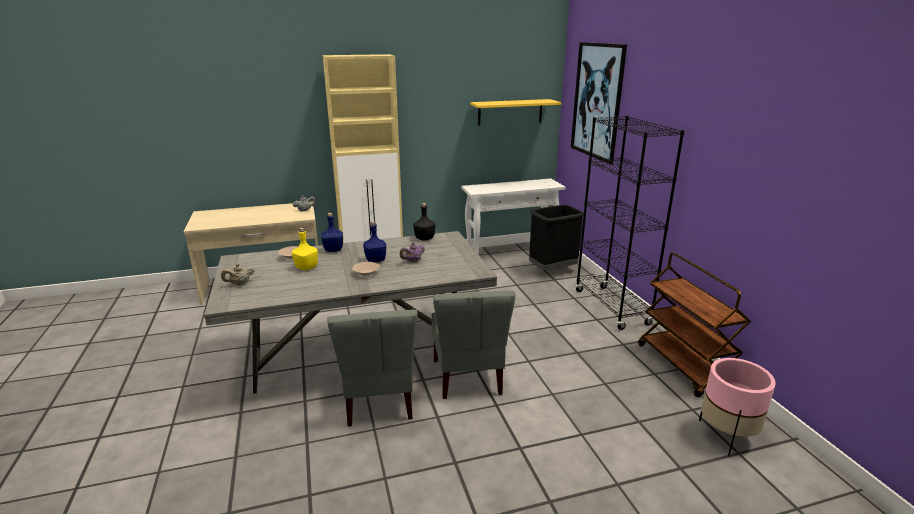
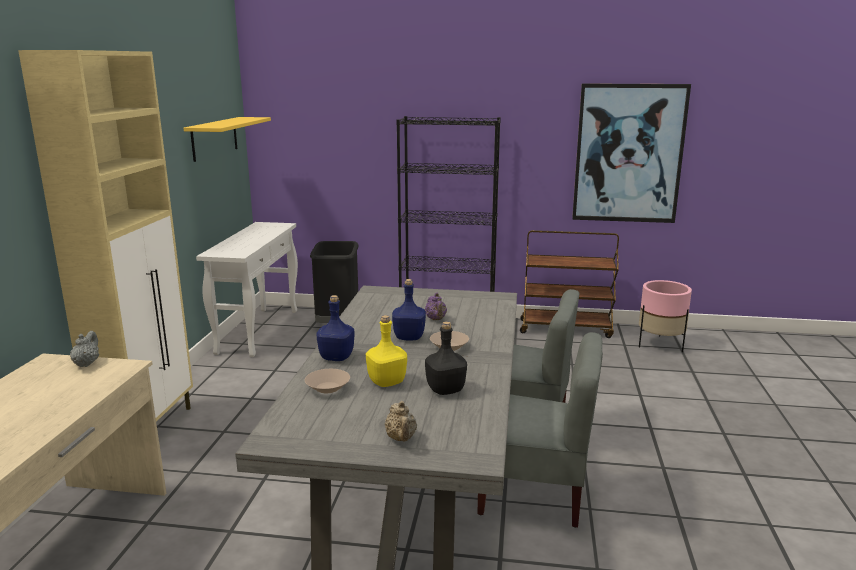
camera: 65 degrees left, 5 degrees down
(424, 238) = (366, 303): black bottle -> black bottle (446, 390)
(597, 101) = (333, 109): picture -> picture (628, 154)

